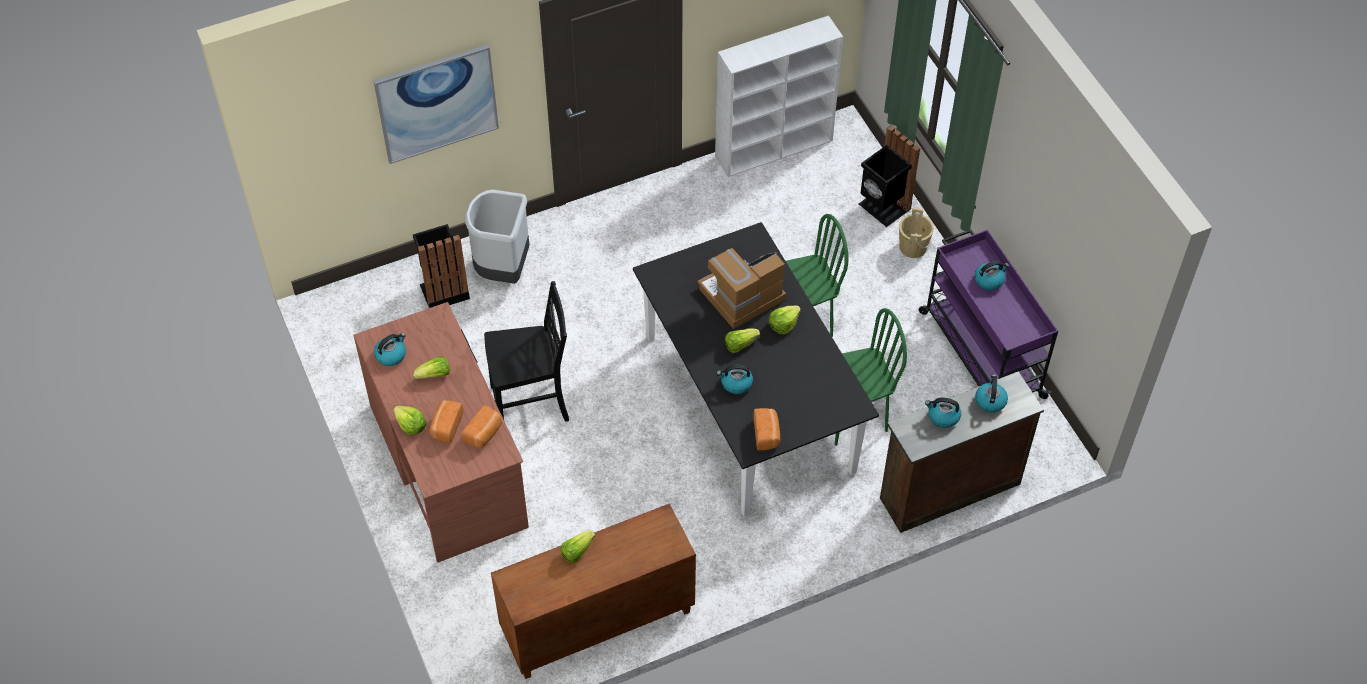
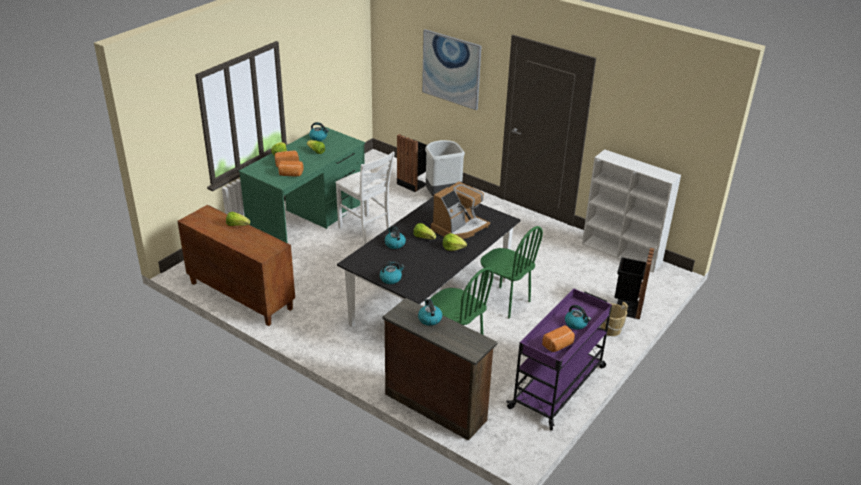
camera: 60 degrees right, 20 degrees down
(448, 464) = (308, 218): brown desk -> green desk
(532, 405) = (365, 230): black chair -> white chair
(741, 296) = (459, 228): coffee machine -> coffee machine turned 105 degrees clockwise
(767, 434) = (367, 265): bread -> bread (558, 345)
(990, 401) = (460, 336): kettle -> kettle (391, 278)

